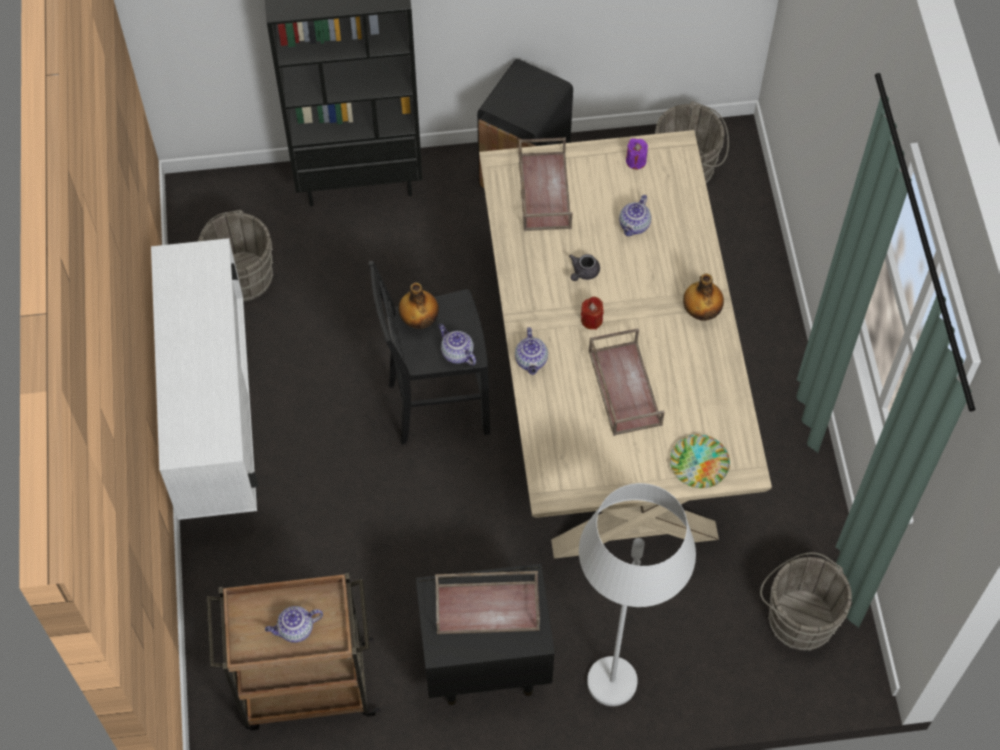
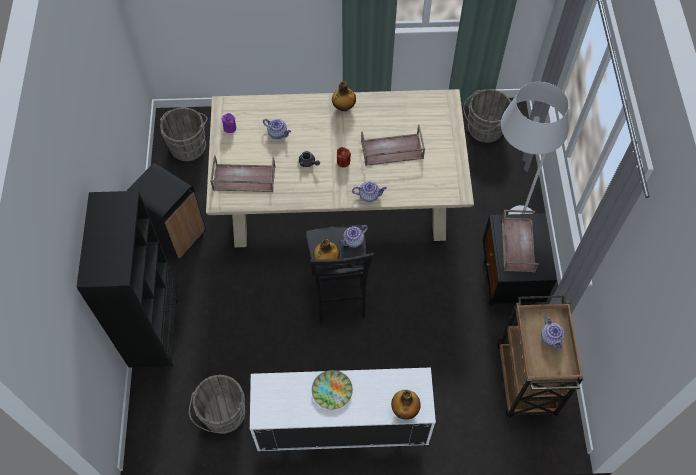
camera: 85 degrees left, 0 degrees up
(178, 429) = (405, 409): none -> bottle
(698, 463) = (443, 120): plate -> plate (332, 391)

